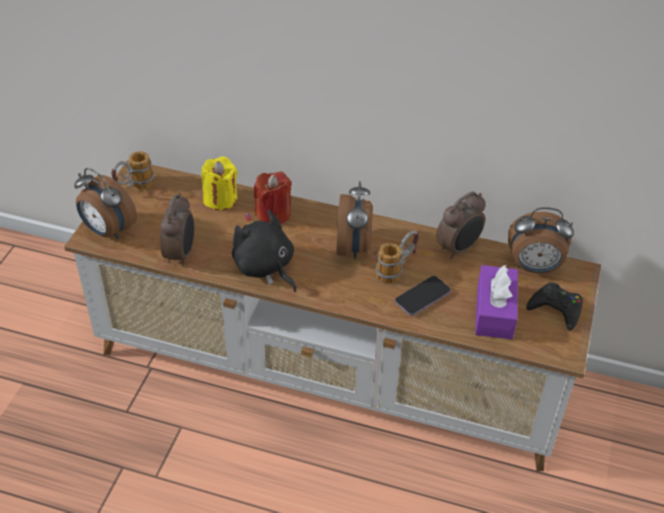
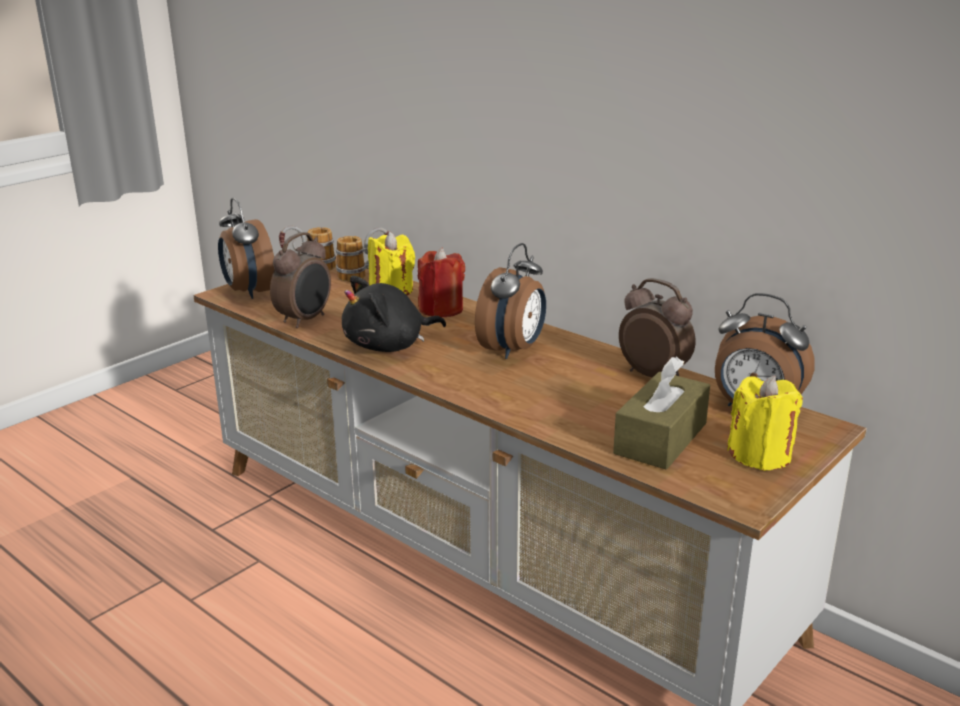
camera: 25 degrees right, 20 degrees down
(265, 267) = (389, 346): black plush toy -> black plush toy turned 105 degrees counterclockwise
(397, 269) = (553, 377): mug -> mug (365, 275)
(422, 297) = (567, 406): phone -> none
(458, 249) = (654, 375): alarm clock -> alarm clock turned 120 degrees counterclockwise
(494, 311) = (660, 438): purple tissue box -> brown tissue box
(556, 309) = (760, 455): black game controller -> yellow candle

